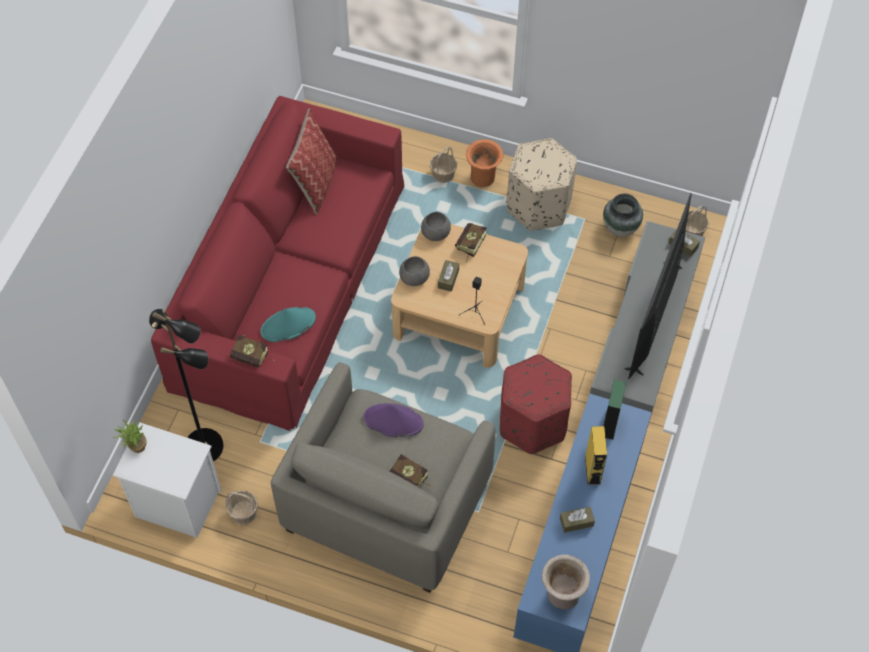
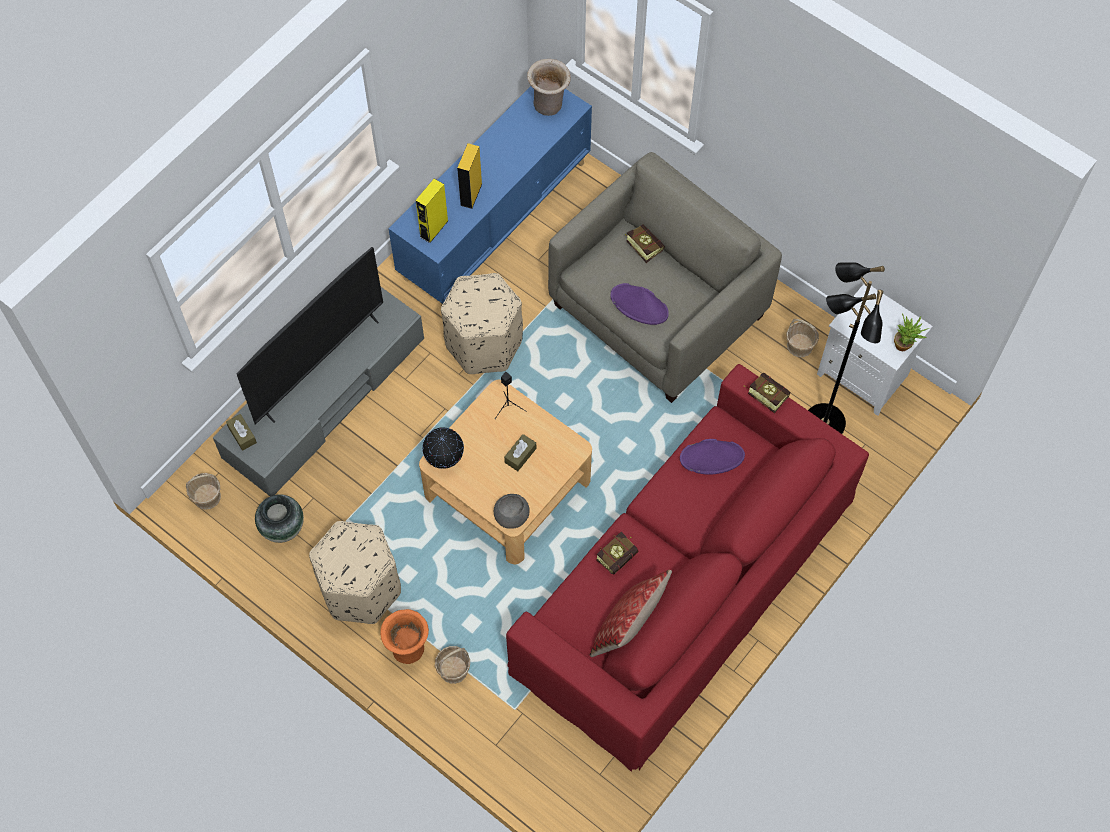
camera: 160 degrees left, 5 degrees up
(288, 325) = (712, 457): turquoise hat -> purple hat
(414, 277) = (557, 469): grey bowl -> none
(469, 247) = (482, 486): book -> book (619, 555)
(508, 258) = (444, 459): none -> globe
(532, 422) = (484, 344): red ottoman -> beige ottoman
(576, 522) = (508, 156): brown tissue box -> none
(610, 424) = (434, 228): green speaker -> yellow speaker

